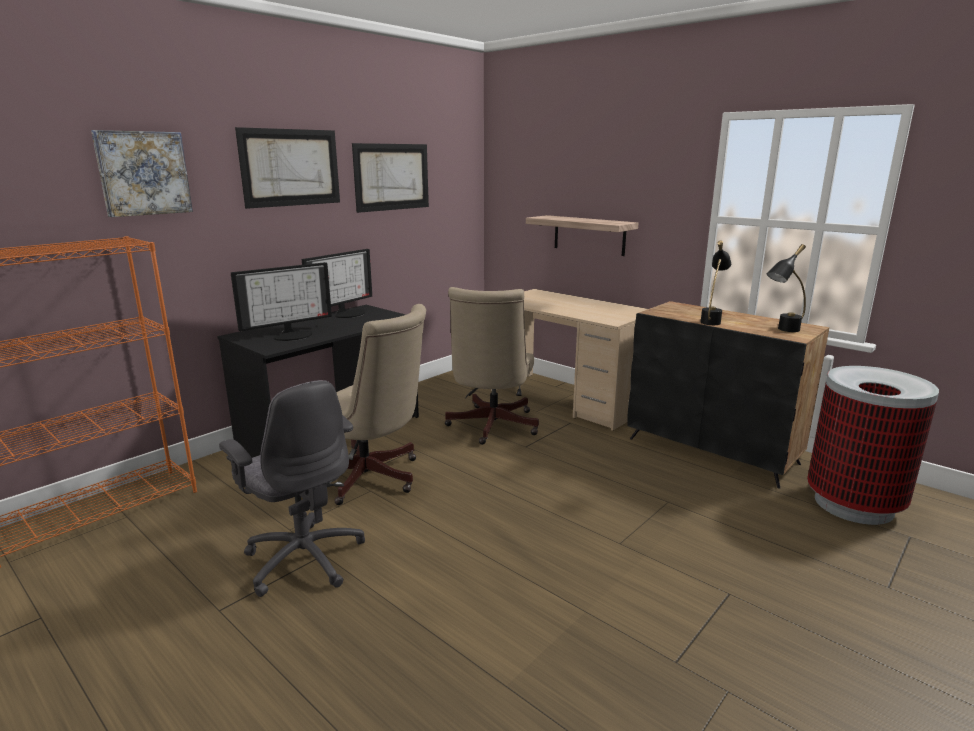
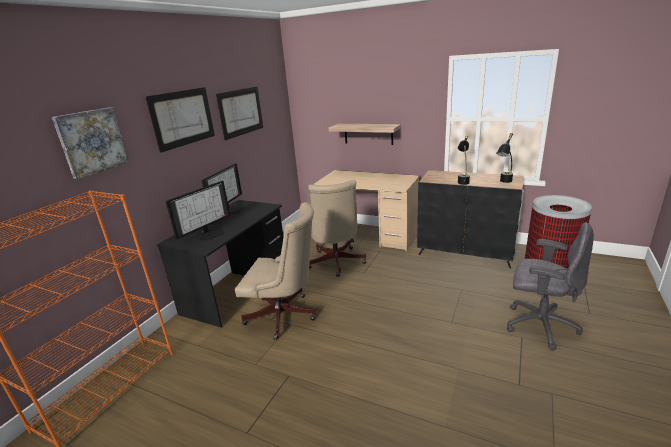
camera: 15 degrees left, 5 degrees up
(304, 558) = (278, 381): grey office chair -> grey office chair (539, 325)

